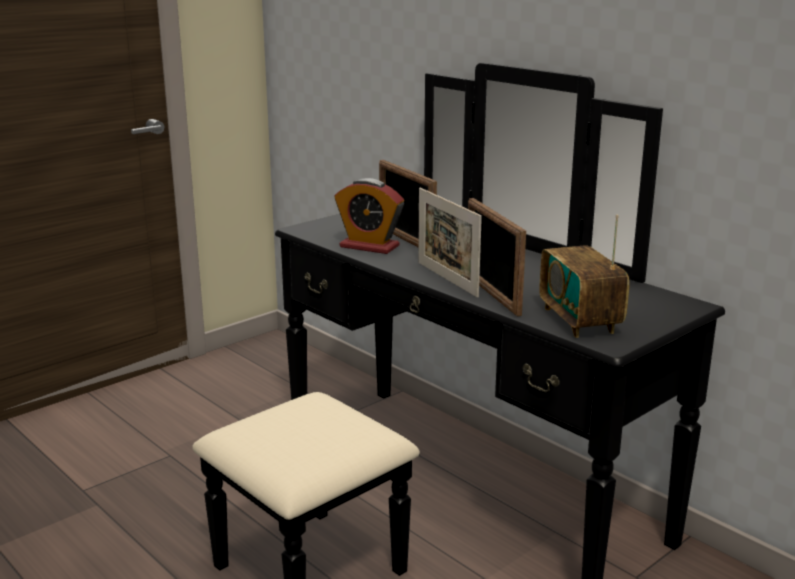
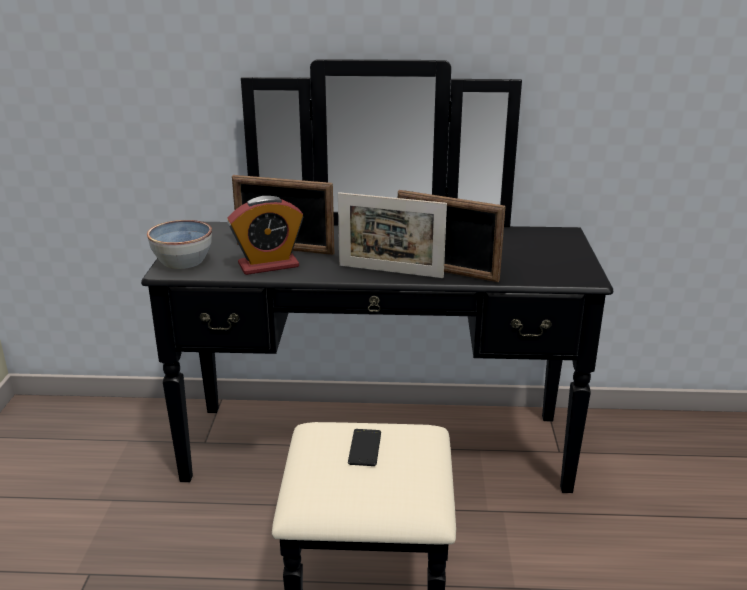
camera: 45 degrees left, 5 degrees up
(317, 422) = (365, 448): none -> phone
(320, 226) = (182, 261): none -> bowl
(579, 320) = (537, 269): radio -> none

